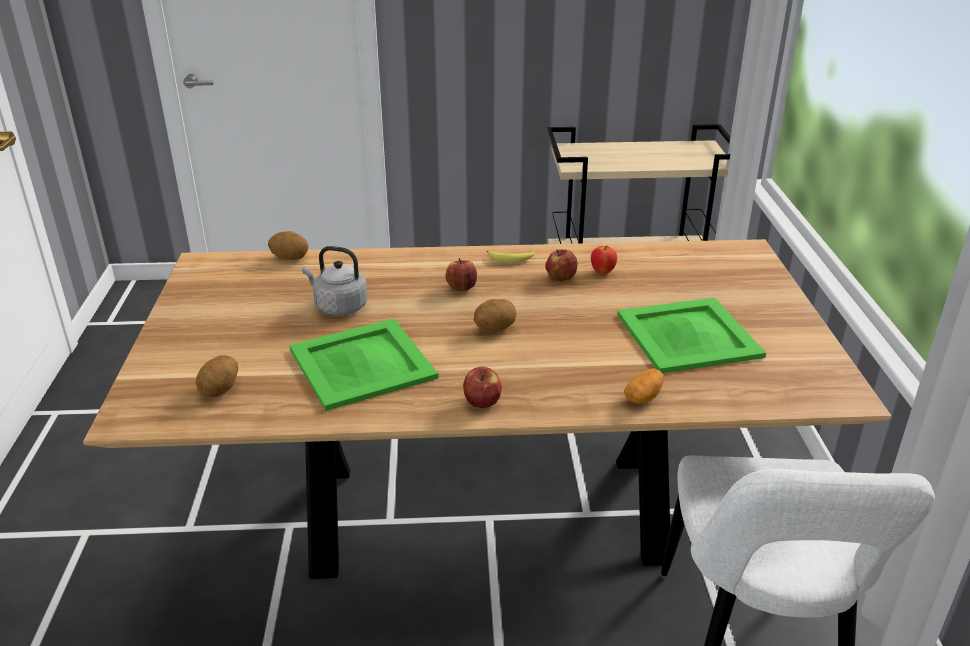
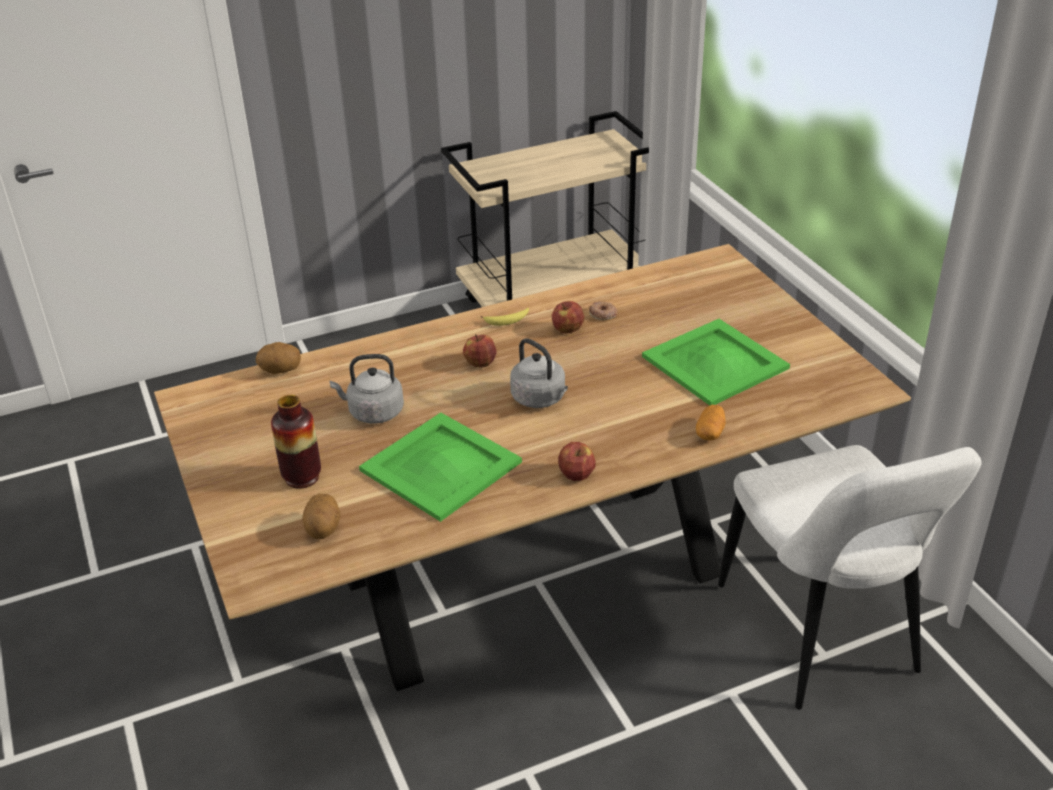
camera: 20 degrees left, 5 degrees up
(238, 343) = (302, 477): none -> vase
(494, 329) = (540, 399): potato -> grey kettle
(602, 272) = (602, 314): apple -> donut

